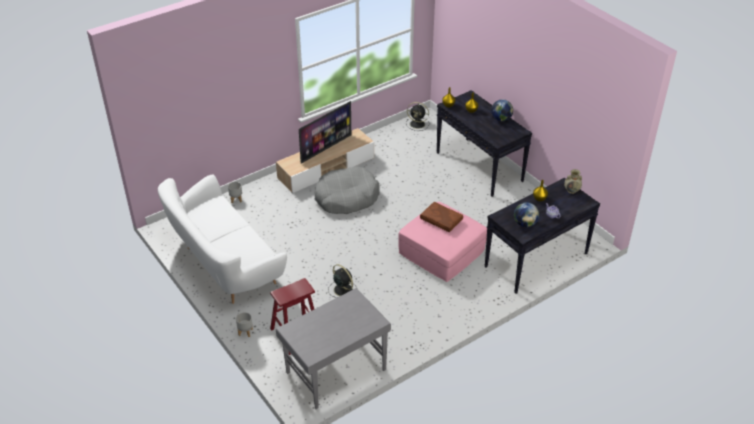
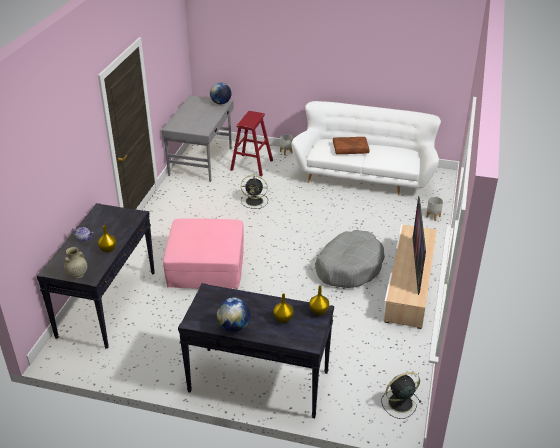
camera: 140 degrees right, 5 degrees down
(440, 220) = (212, 240): brown pillow -> brown pillow (350, 149)
(525, 224) = (106, 220): globe -> globe (221, 103)

